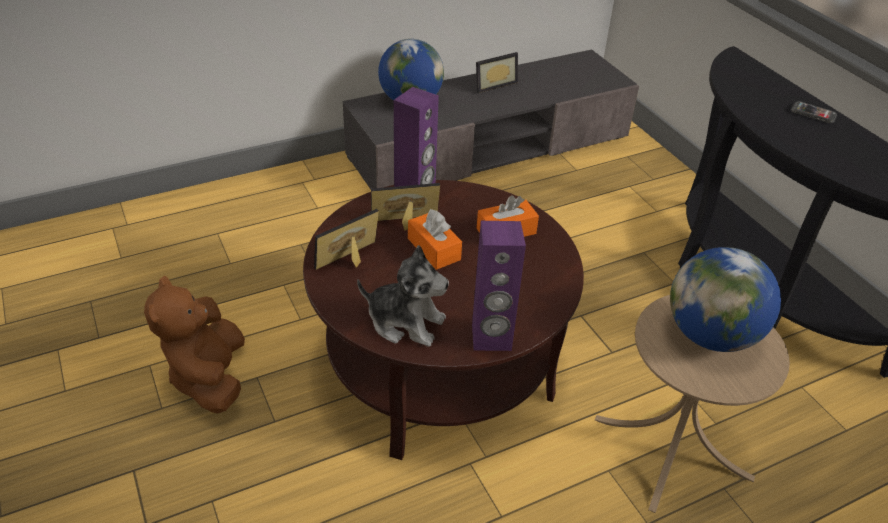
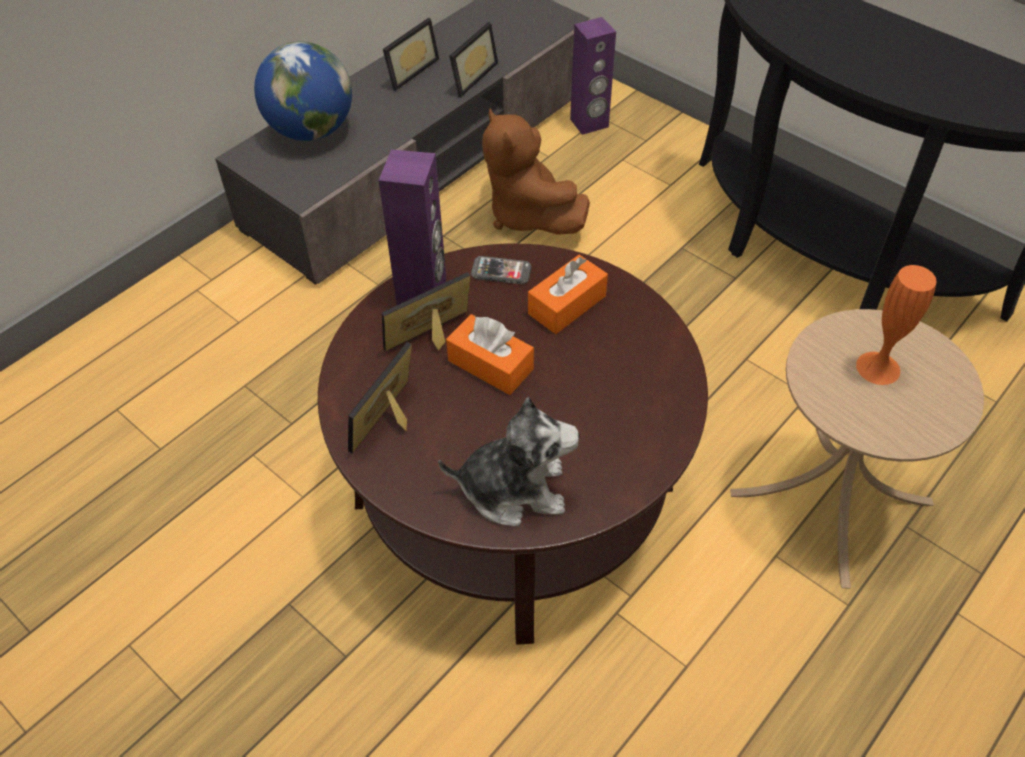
camera: 20 degrees left, 10 degrees up
(209, 377) = (224, 629): brown plush toy -> brown plush toy (528, 214)
(491, 338) = (632, 470): purple speaker -> purple speaker (589, 123)
(532, 97) = (469, 76): none -> picture frame
(711, 335) = (878, 368): globe -> orange vase
(813, 113) = (877, 28): phone -> phone (501, 272)

